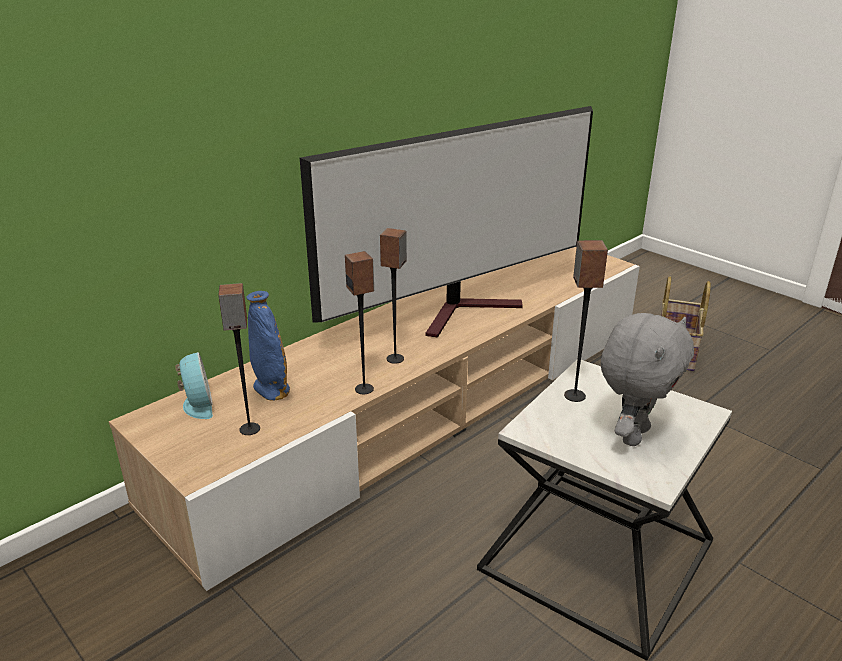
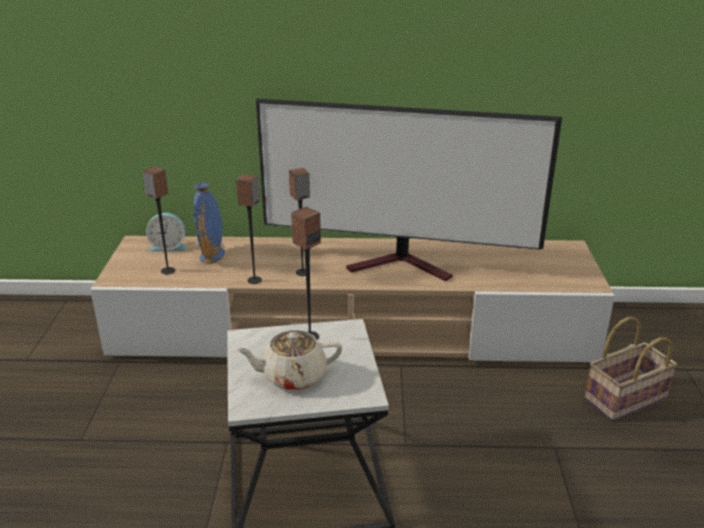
camera: 45 degrees right, 0 degrees up
(197, 405) = (169, 246): alarm clock -> alarm clock turned 60 degrees clockwise
(633, 435) = (292, 376): grey plush toy -> beige teapot

